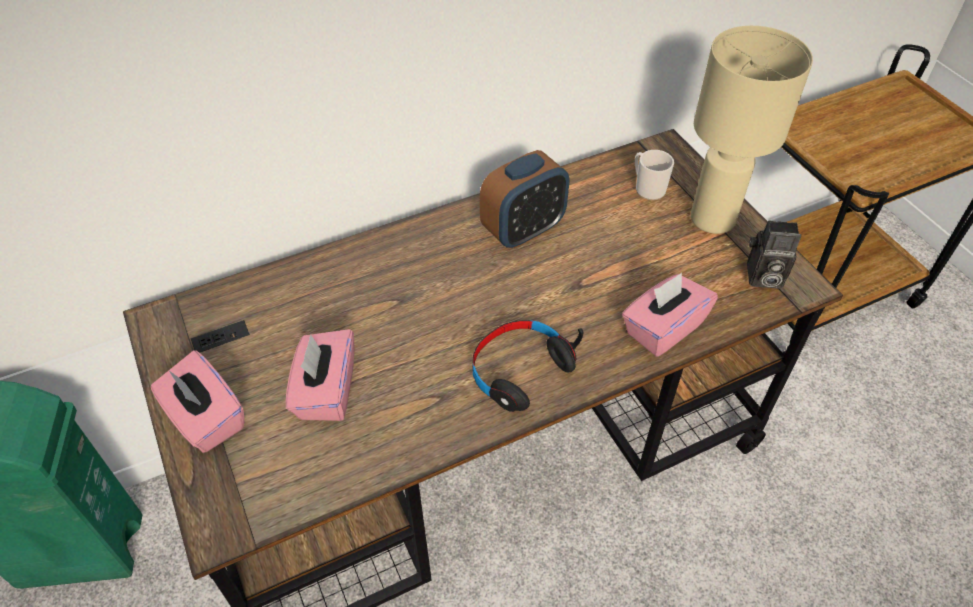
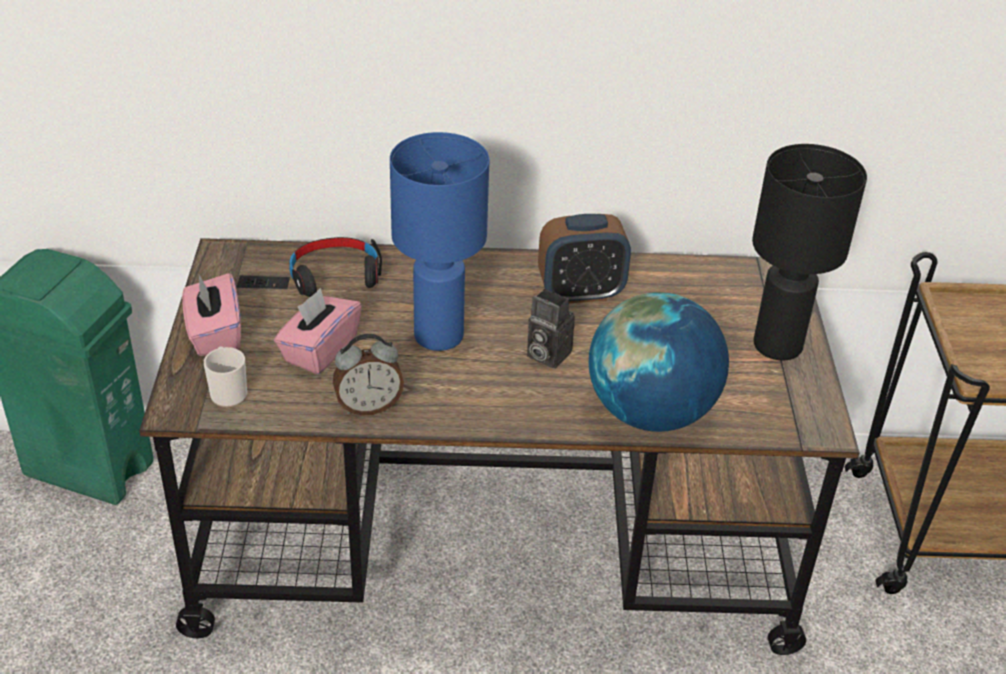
camera: 25 degrees right, 10 degrees down
(414, 435) = (368, 406): none -> alarm clock
(431, 327) = (440, 336): none -> blue table lamp
(520, 370) = (493, 395): black headphones -> black headphones (335, 276)
(647, 188) = (732, 299): mug -> mug (228, 392)
(663, 329) = (650, 413): pink tissue box -> globe
(714, 219) = (779, 346): beige table lamp -> black table lamp
(762, 277) = (786, 409): camera -> camera (545, 354)

